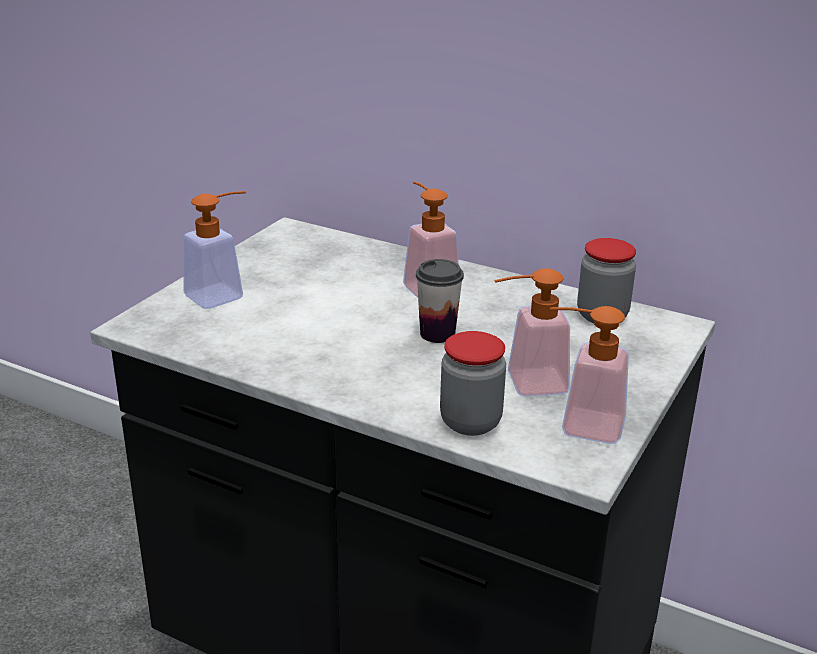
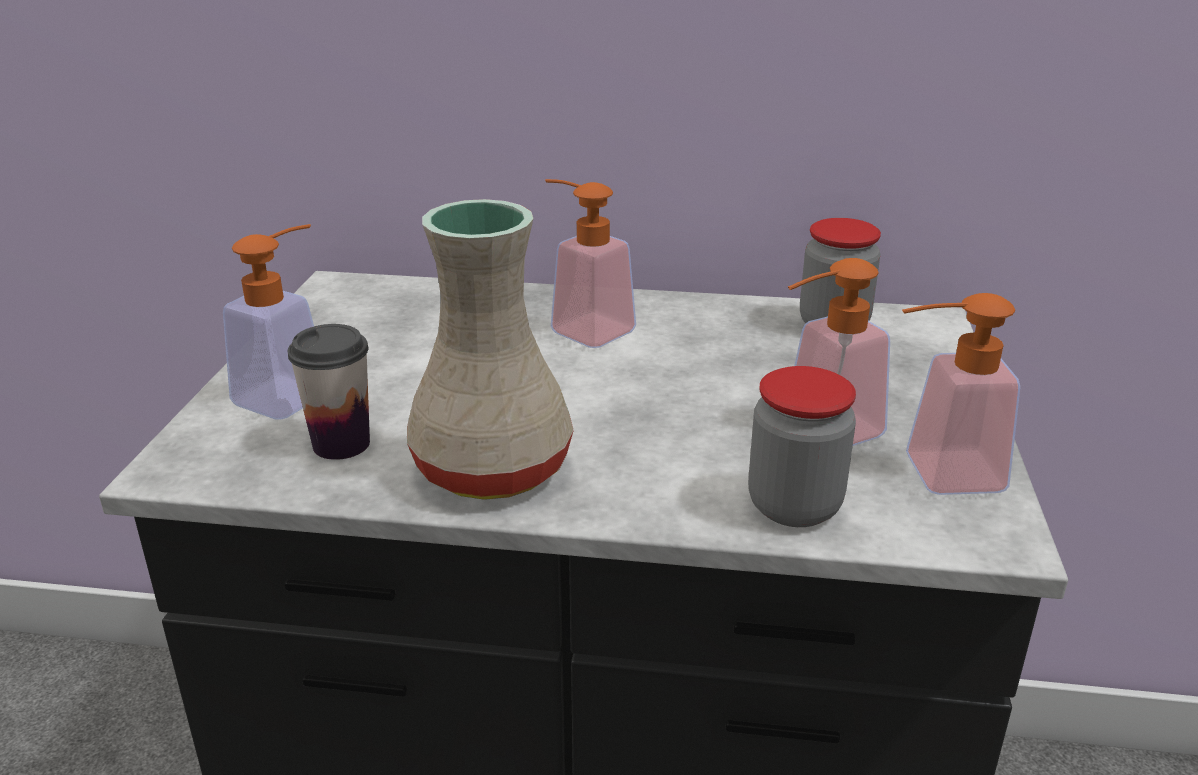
camera: 20 degrees left, 0 degrees up
(308, 361) = (493, 466): none -> beige vase
(437, 334) = (648, 389): cup -> cup (341, 444)

